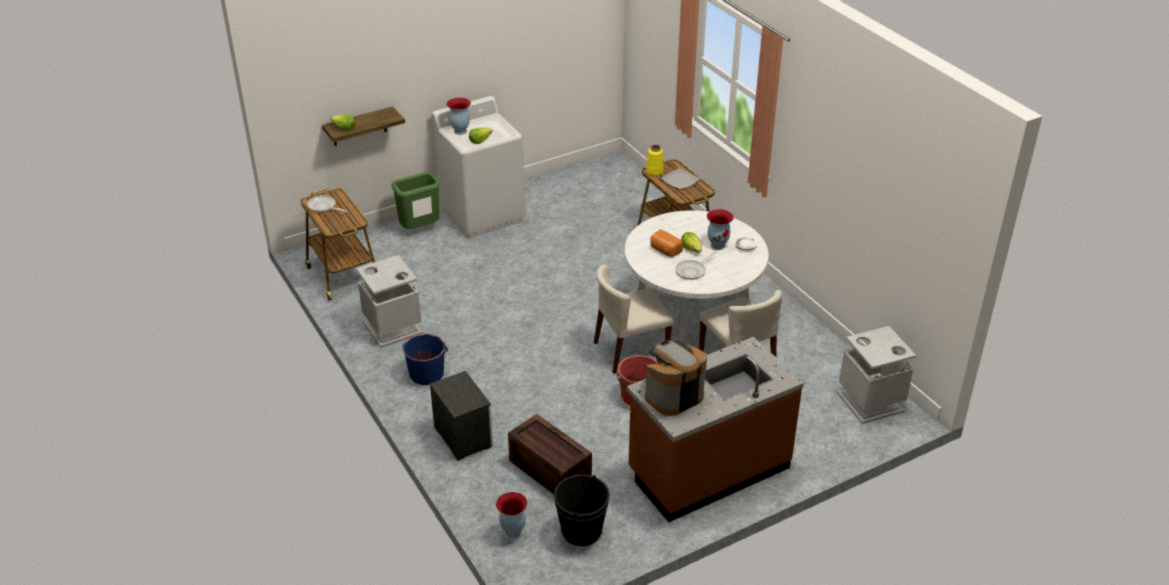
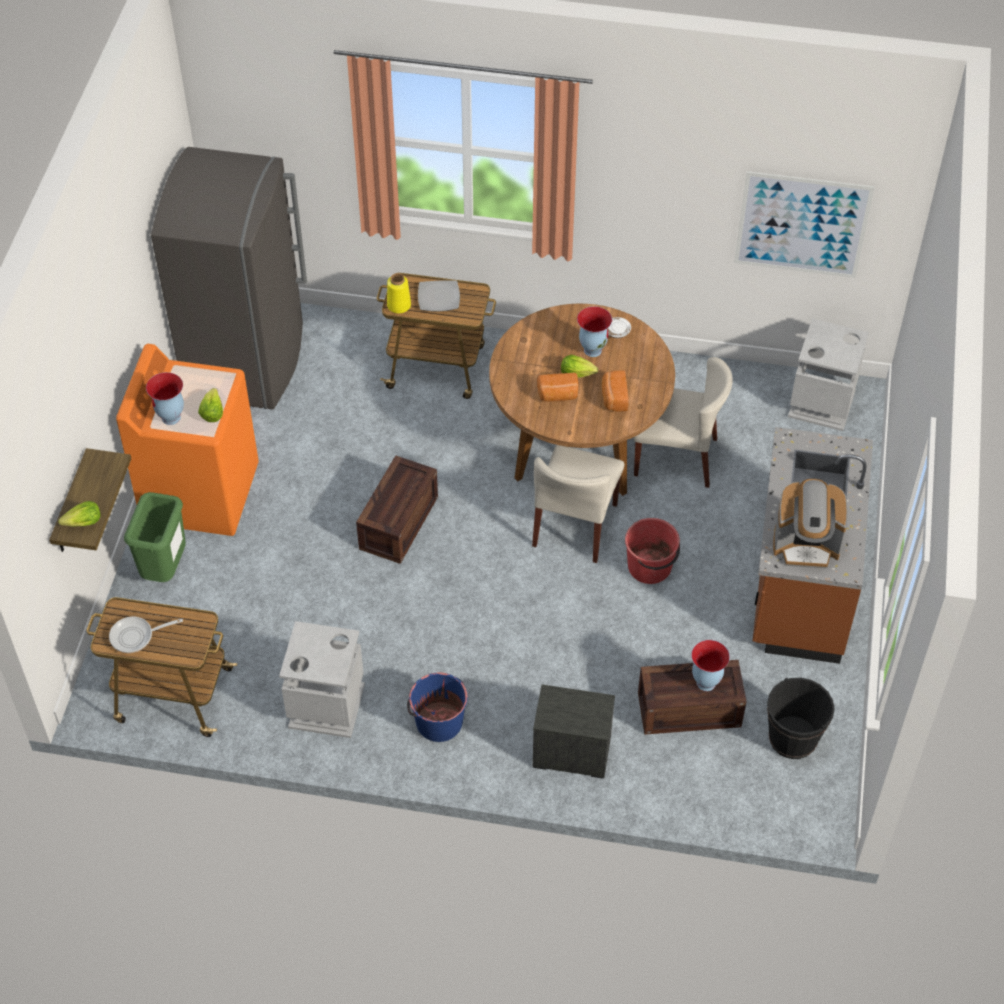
camera: 50 degrees left, 15 degrees up
(482, 214) = (201, 493): white washing machine -> orange washing machine
(512, 532) = (746, 795): vase -> vase (705, 683)
(548, 285) = (398, 521): none -> crate
(588, 181) = (247, 361): none -> grey fridge
(673, 396) = (806, 545): coffee machine -> coffee machine turned 90 degrees counterclockwise
(691, 320) = (578, 445): white dining table -> brown dining table
(692, 271) = (614, 398): frying pan -> bread
(897, 233) = (802, 225): none -> picture

